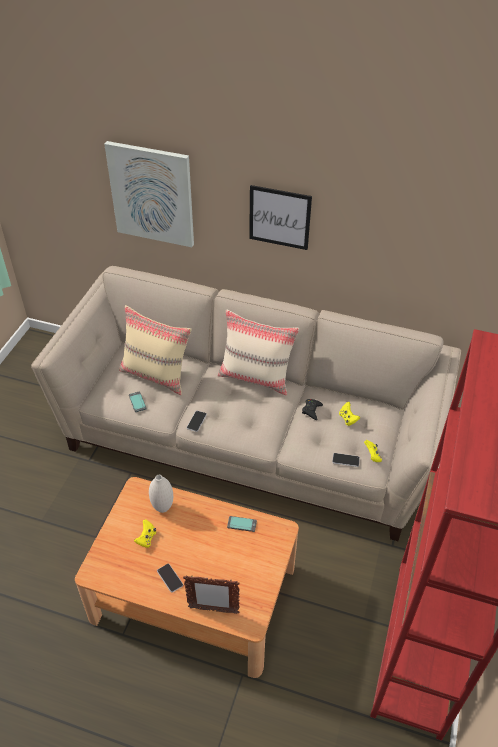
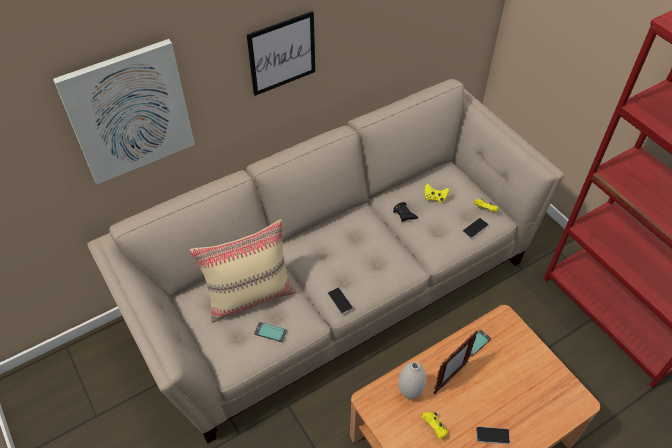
camera: 50 degrees left, 5 degrees up
(213, 610) = (549, 422): picture frame -> picture frame (450, 378)
(256, 377) = (330, 225): beige pillow -> none

